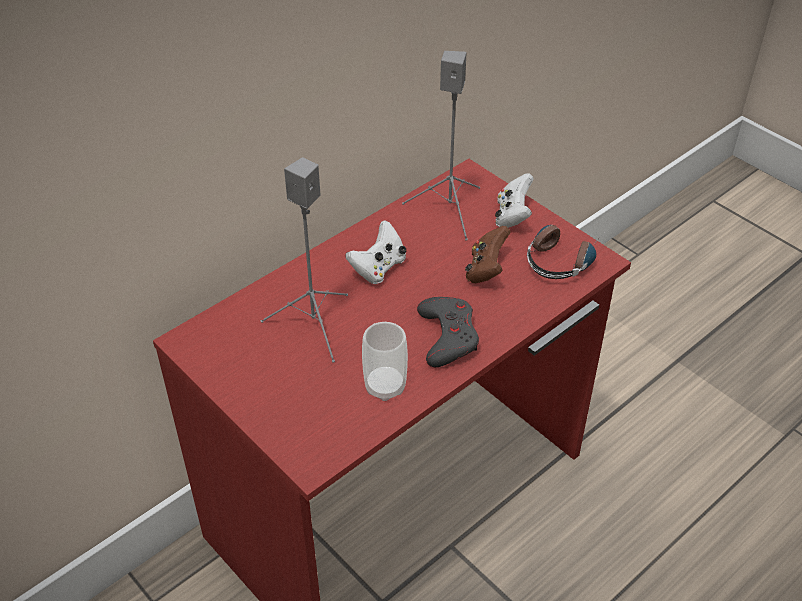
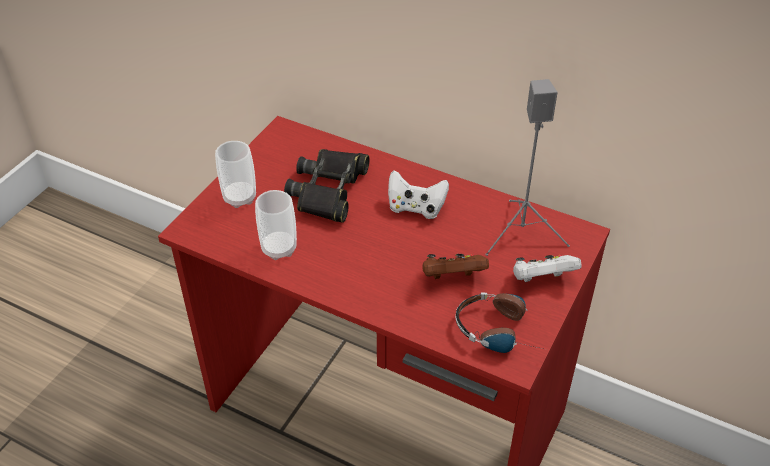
camera: 70 degrees right, 0 degrees up
(283, 404) = (239, 197): none -> cup
(315, 326) = (329, 190): grey speaker -> black binoculars
(447, 336) = (354, 272): grey game controller -> none

